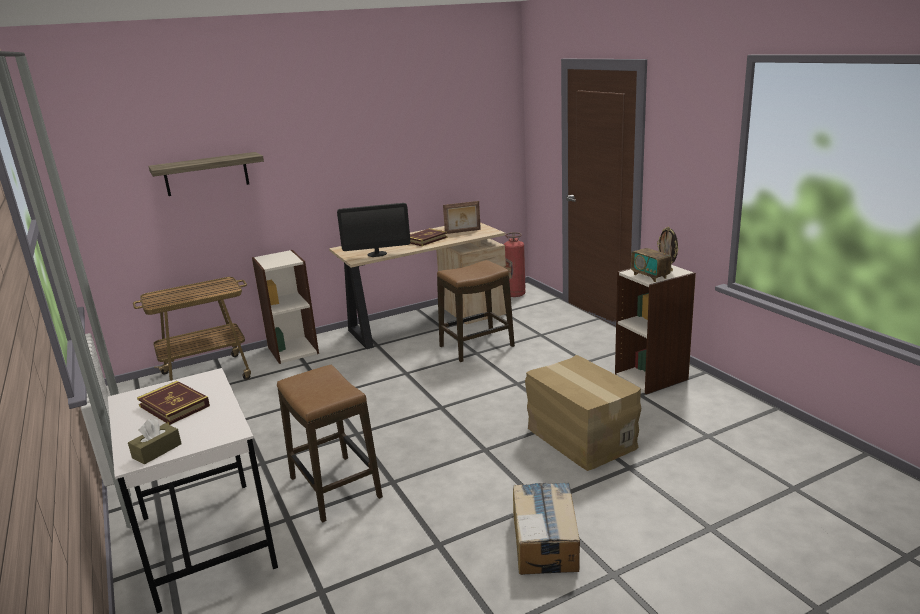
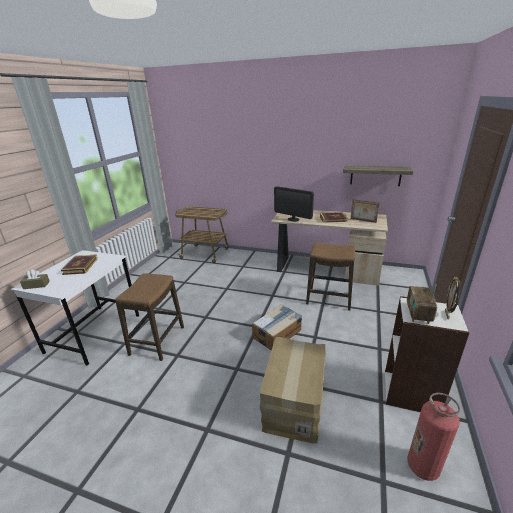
camera: 45 degrees right, 5 degrees up
(206, 174) = (223, 152): shelf -> shelf (375, 175)
(293, 350) = (249, 256): bookcase -> none
(515, 294) = (403, 274): fire extinguisher -> fire extinguisher (423, 466)
(545, 540) = (172, 458): cardboard box -> cardboard box (277, 333)

